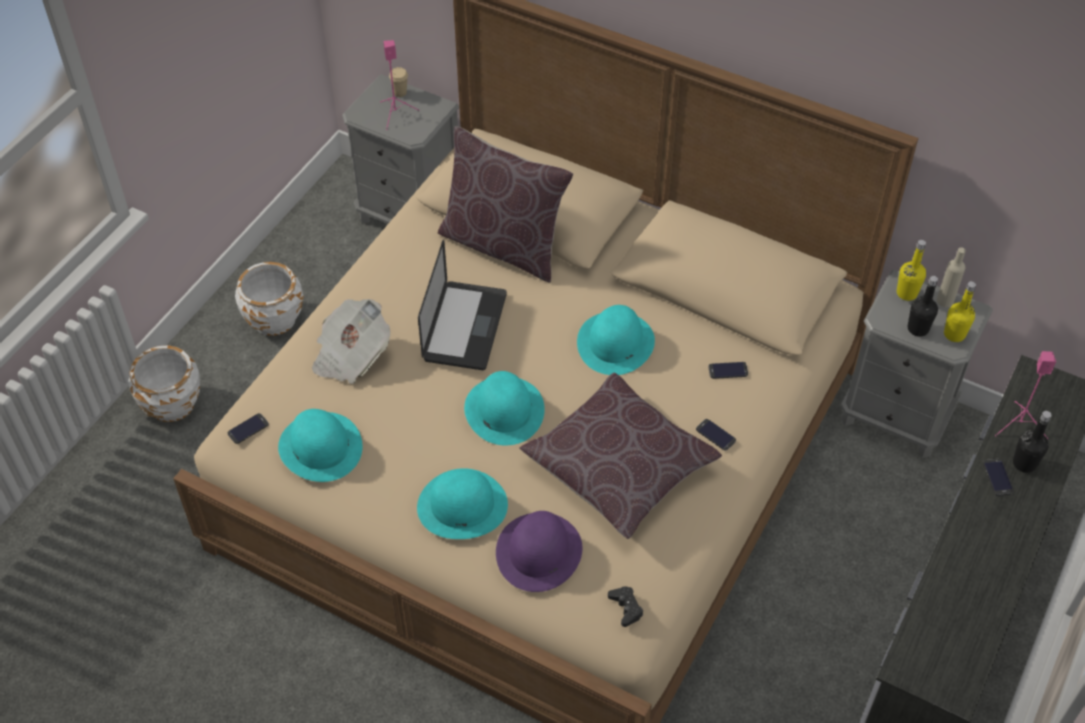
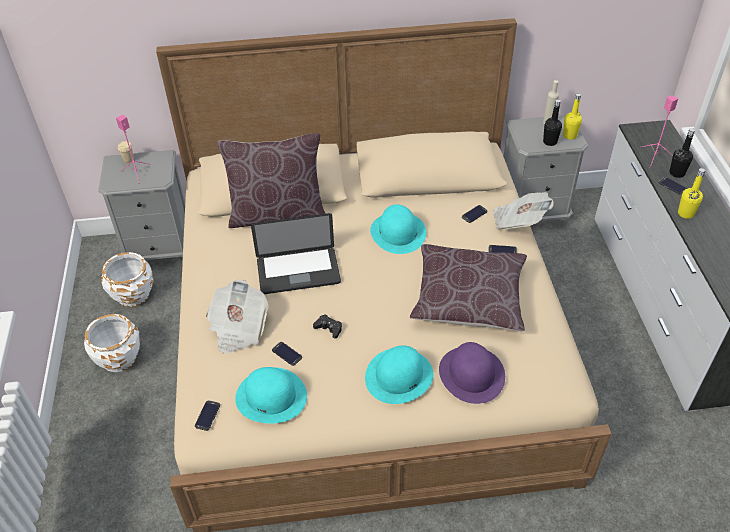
camera: 35 degrees left, 5 degrees down
(172, 403) = (87, 453): white planter -> white planter (133, 294)
(373, 411) = (287, 353): none -> phone
(465, 327) = (298, 272): laptop -> laptop turned 105 degrees clockwise
(504, 410) = (369, 305): turquoise hat -> none
(626, 608) = (552, 374): black game controller -> black game controller (329, 328)
(773, 410) = (518, 221): none -> newspaper
(906, 293) = (526, 128): yellow bottle -> yellow bottle (685, 213)

